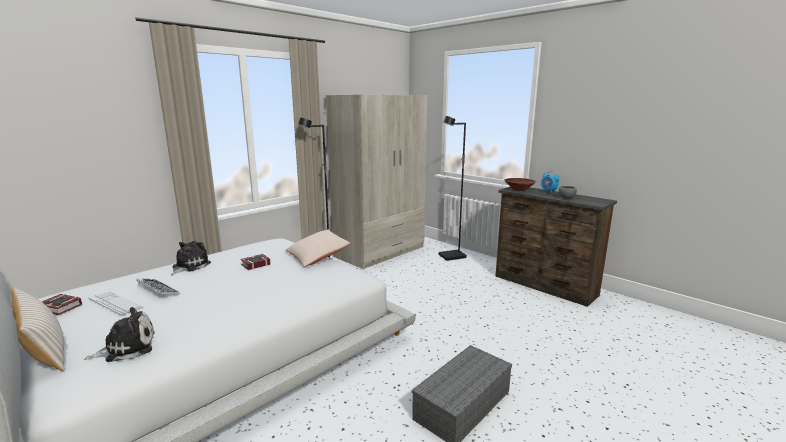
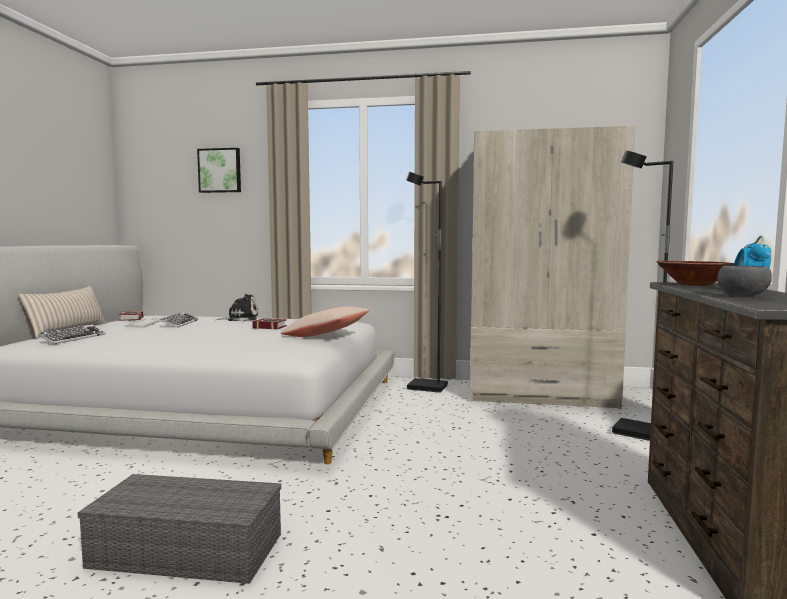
camera: 55 degrees right, 10 degrees down
(87, 112) = (220, 170): none -> picture
(127, 347) = (73, 338): plush toy -> keyboard

